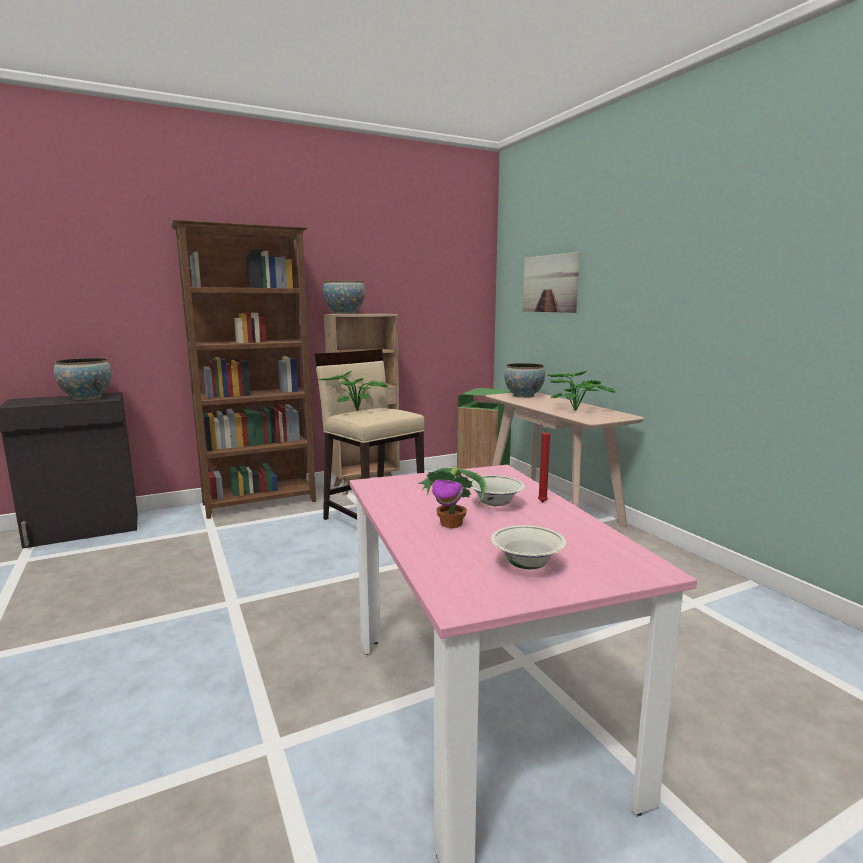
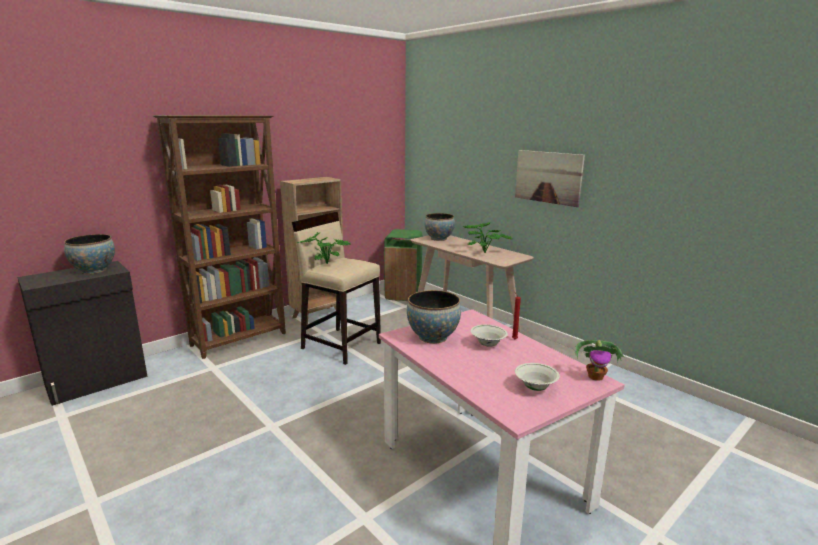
camera: 15 degrees left, 5 degrees up
(344, 314) = (299, 181): bowl -> bowl (433, 337)
(452, 524) = (473, 363): potted plant -> potted plant (596, 377)
(550, 283) = (454, 152): picture -> picture (548, 177)

